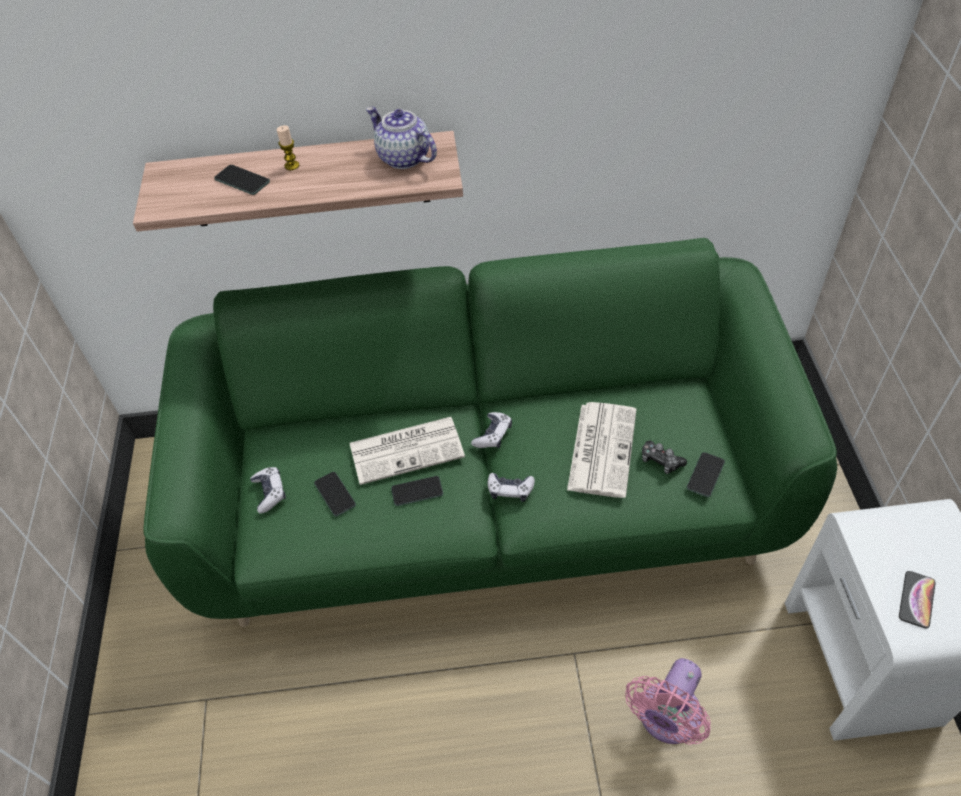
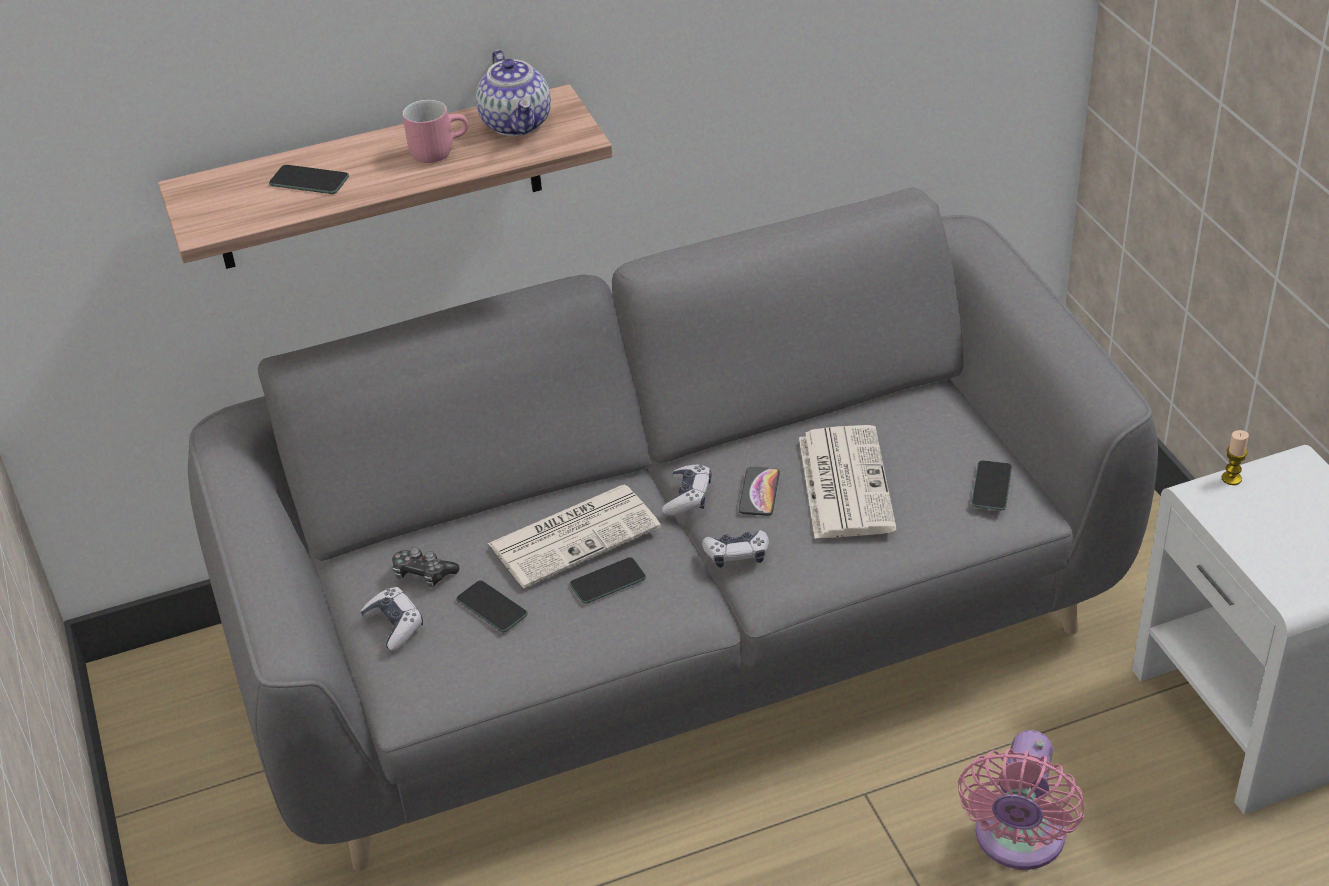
camera: 15 degrees left, 10 degrees down
(292, 165) = (370, 154): candle -> candle (1231, 478)
(339, 170) = (437, 150): none -> pink mug
(403, 158) = (517, 123): teapot -> teapot turned 135 degrees counterclockwise
(488, 505) = (677, 638): green sofa -> grey sofa
(660, 461) = (927, 481): game controller -> game controller (423, 574)
(916, 599) = (1294, 555): phone -> phone (759, 492)

